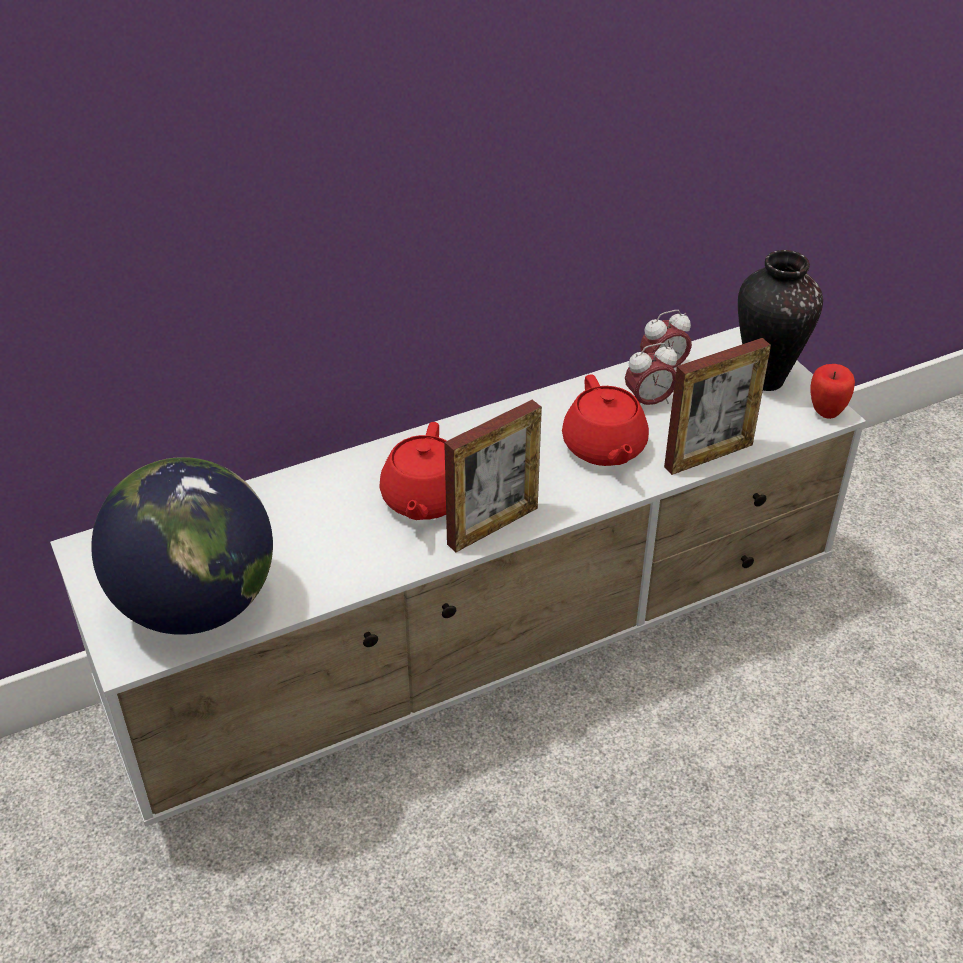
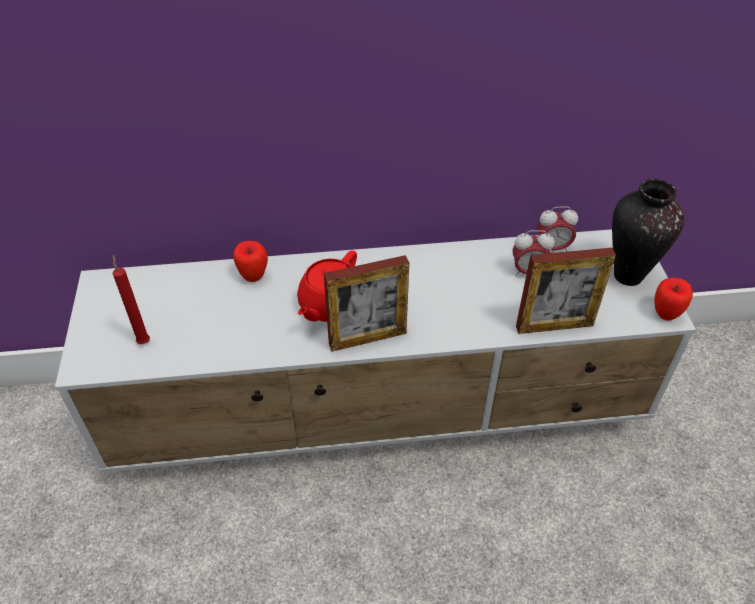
camera: 20 degrees right, 5 degrees up
(197, 604) = (143, 341): globe -> red candle
(302, 489) = (253, 276): none -> apple
(604, 448) = (477, 299): red teapot -> none

